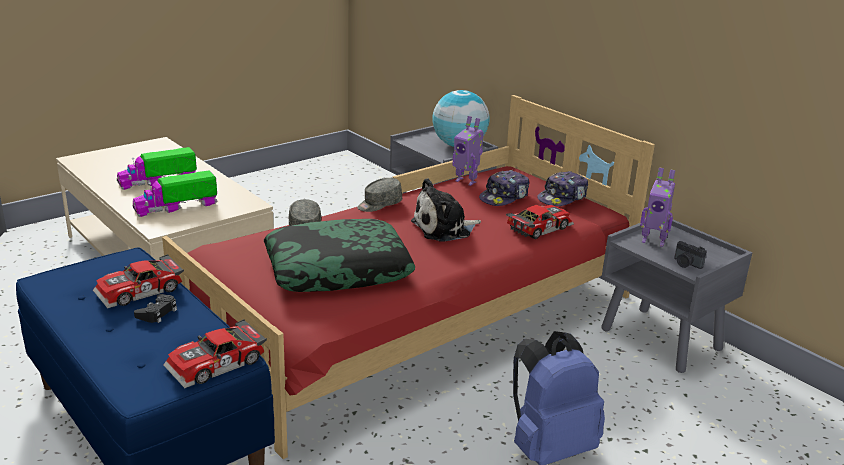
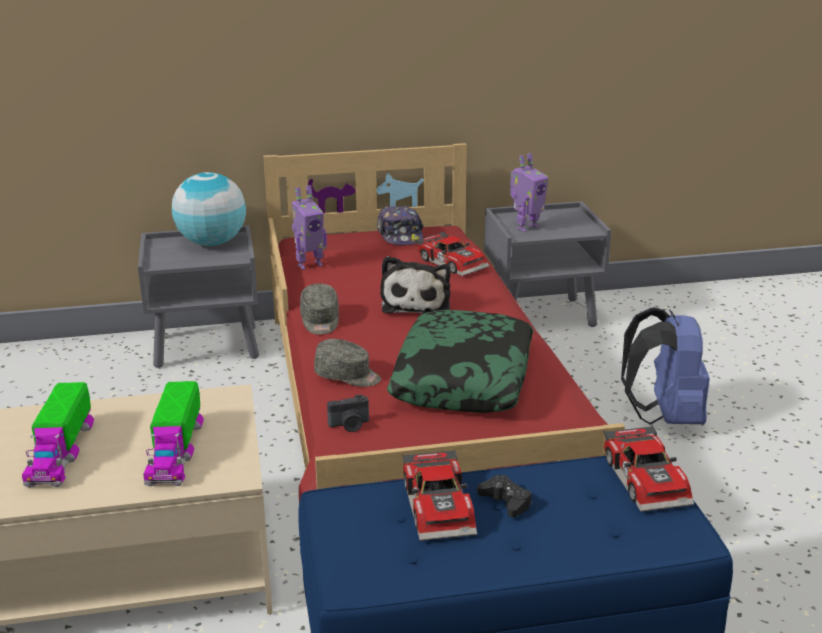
camera: 60 degrees left, 0 degrees up
(504, 197) = (370, 258): cap -> none
(537, 227) = (453, 262): toy car -> toy car turned 150 degrees clockwise
(686, 264) = (577, 229): camera -> camera (350, 425)

